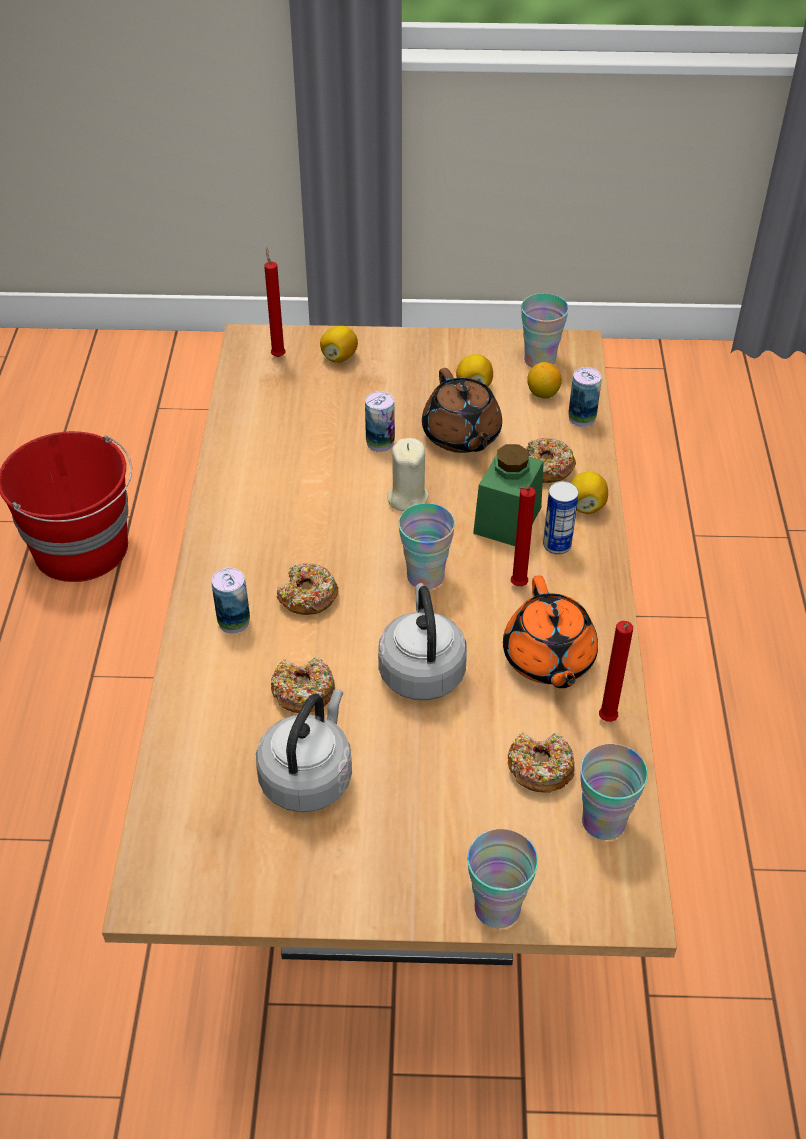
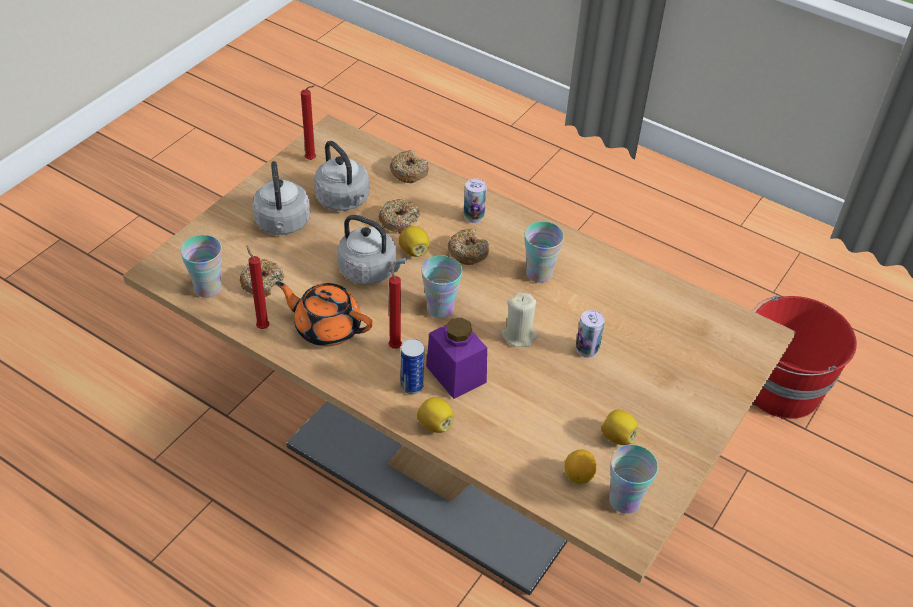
camera: 120 degrees right, 0 degrees up
(278, 355) = (732, 341): red candle -> red candle (312, 160)
(339, 357) = (708, 375): lemon -> lemon (414, 251)
(415, 818) = (283, 224): none -> grey kettle
(461, 436) = (562, 397): brown teapot -> none
(497, 908) = (208, 227): cup -> cup (539, 274)
(507, 520) = (456, 374): green jar -> purple jar
(546, 468) = (491, 426): donut -> donut (409, 172)
(581, 418) = (530, 482): can -> none

